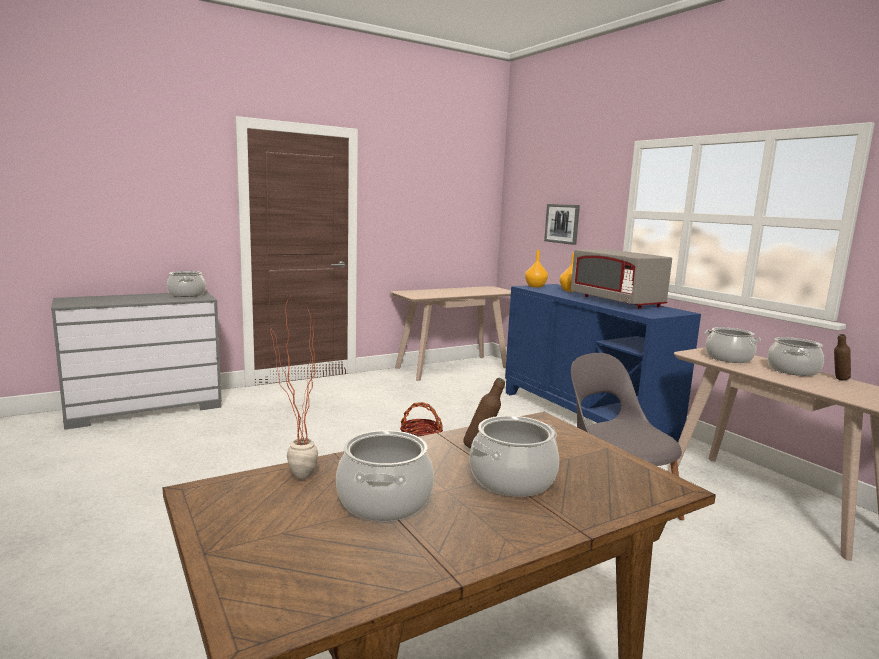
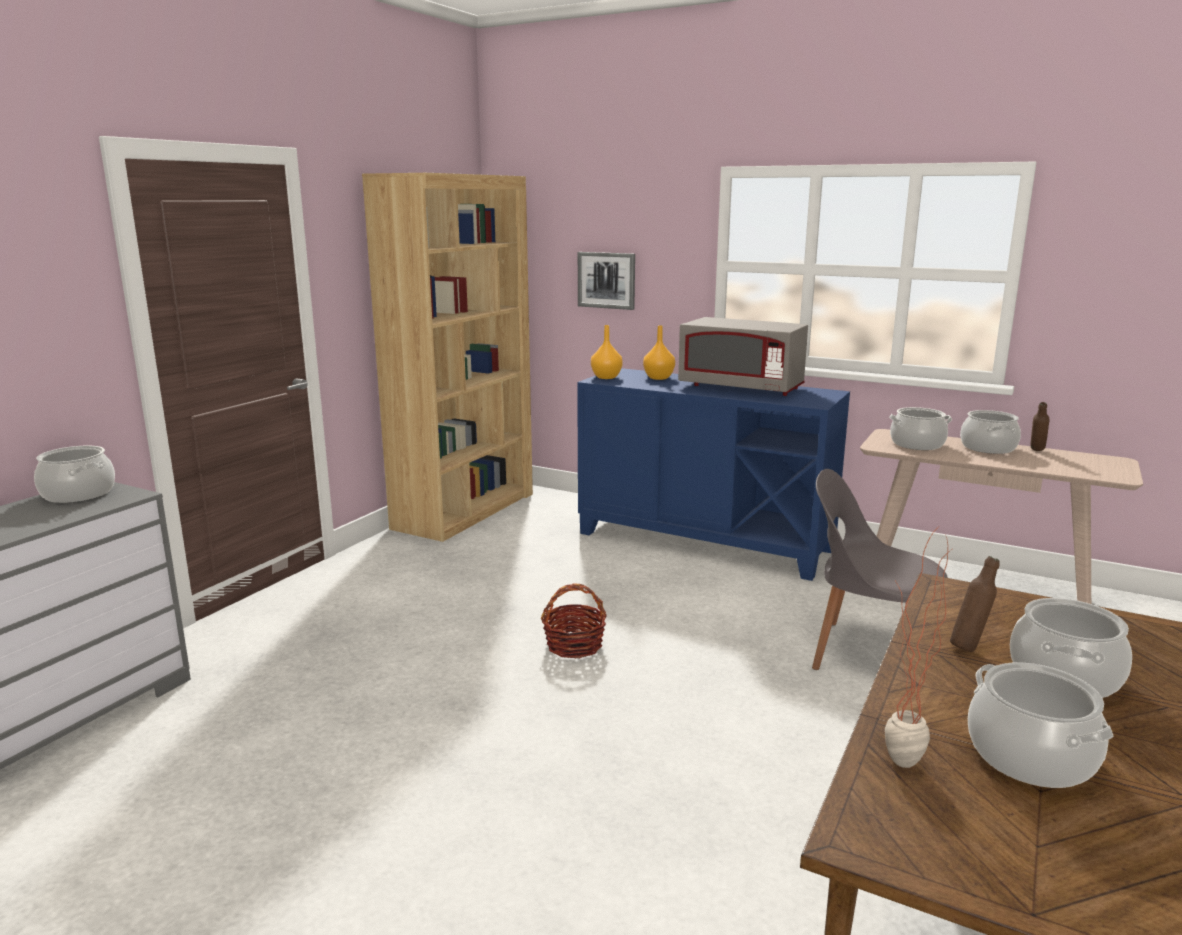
camera: 30 degrees left, 5 degrees up
(452, 367) = (465, 510): beige console table -> brown bookcase

